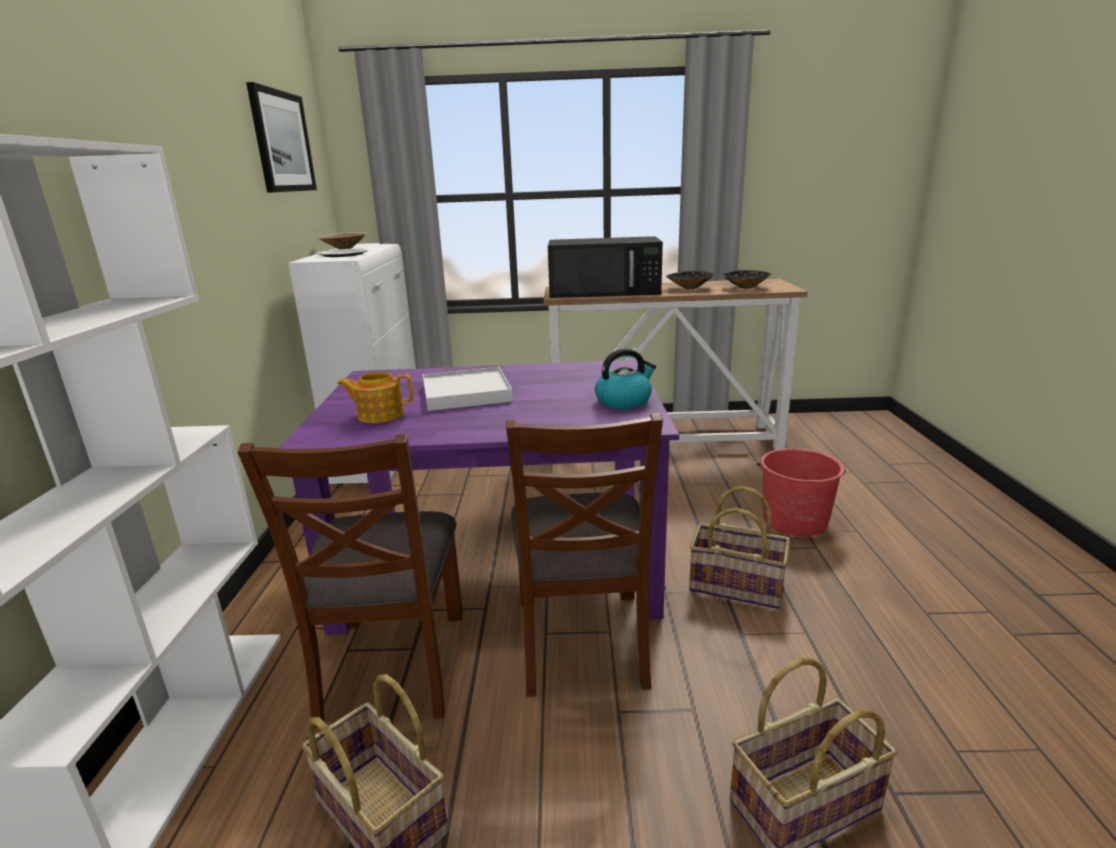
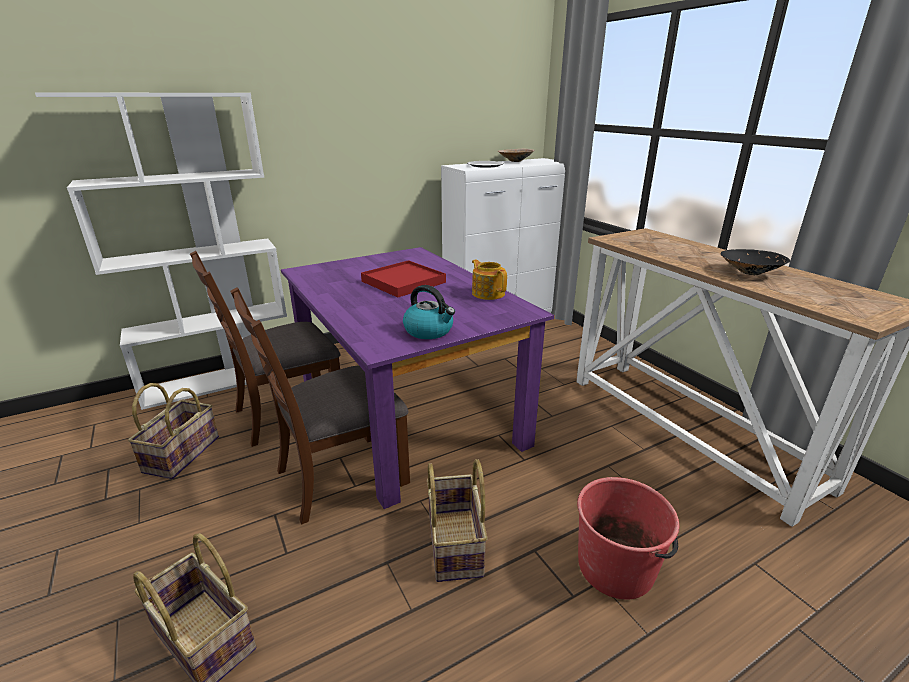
camera: 60 degrees right, 5 degrees up
(282, 142) = (477, 77): picture -> none
(379, 415) = (346, 273): teapot -> teapot (488, 293)
(466, 393) = (403, 282): white tray -> red tray
(605, 291) = (663, 247): black microwave -> none
(744, 288) = (814, 295): black bowl -> none

